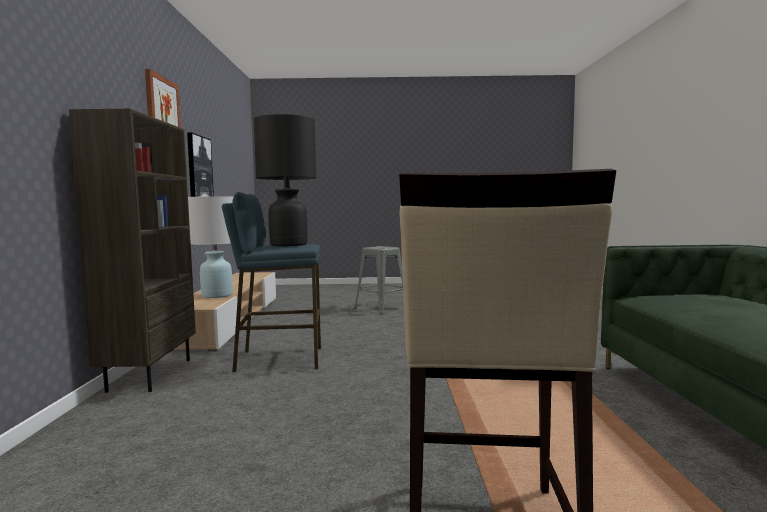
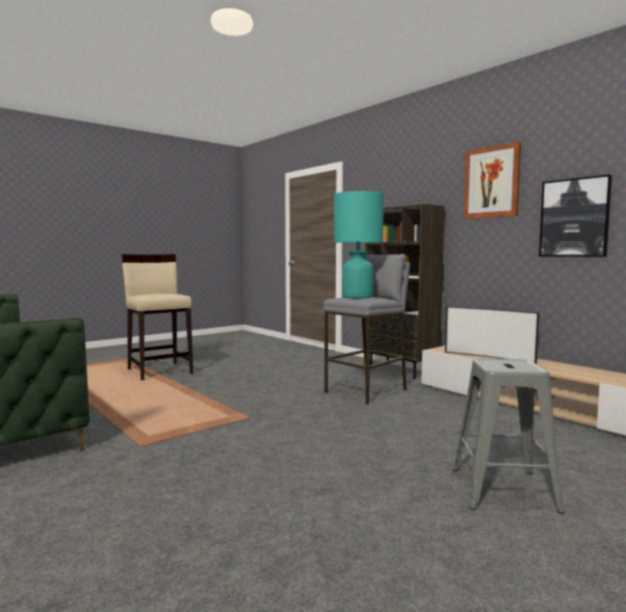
camera: 140 degrees right, 0 degrees up
(217, 295) = (489, 357): white table lamp -> television
(279, 359) = (367, 391): blue stool -> grey stool
(288, 245) = (357, 297): black table lamp -> turquoise table lamp

